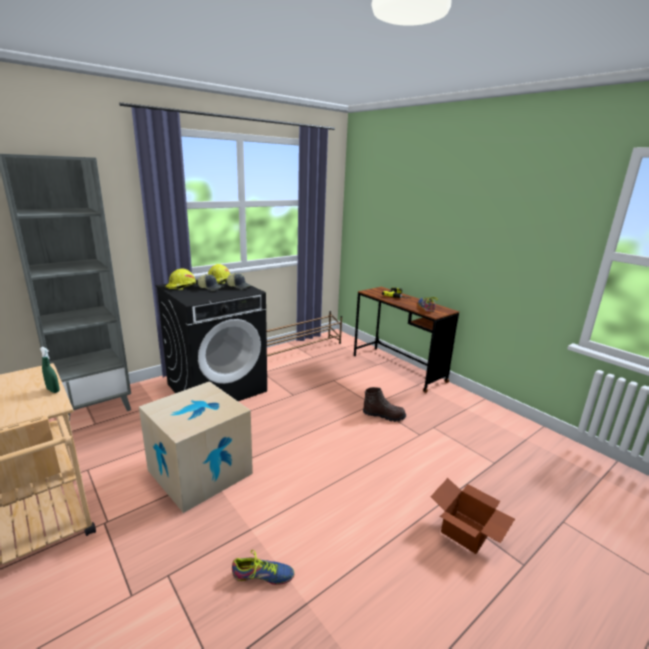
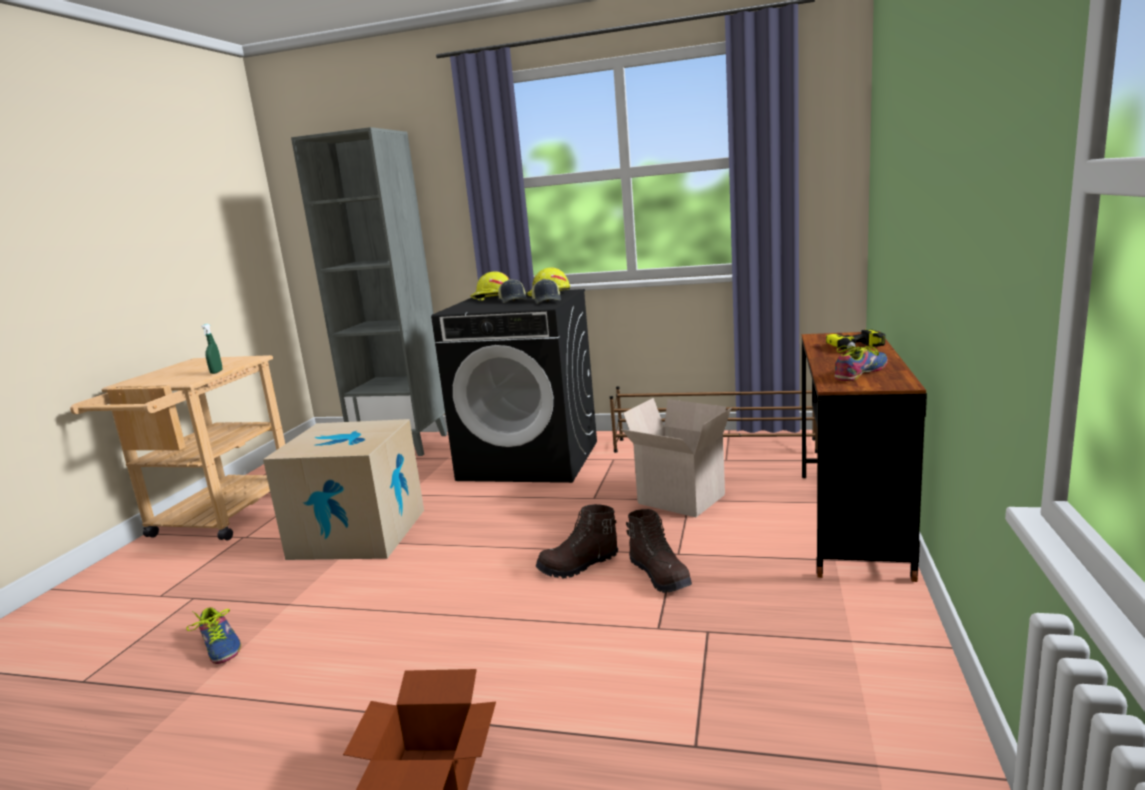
camera: 55 degrees right, 5 degrees down
(330, 382) = (678, 500): none -> cardboard box
(349, 427) = (579, 565): none -> brown boot

